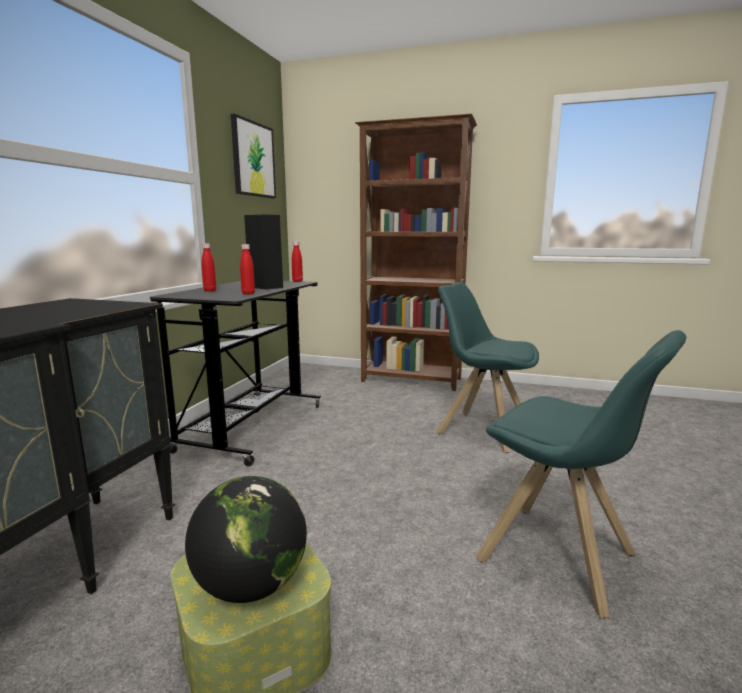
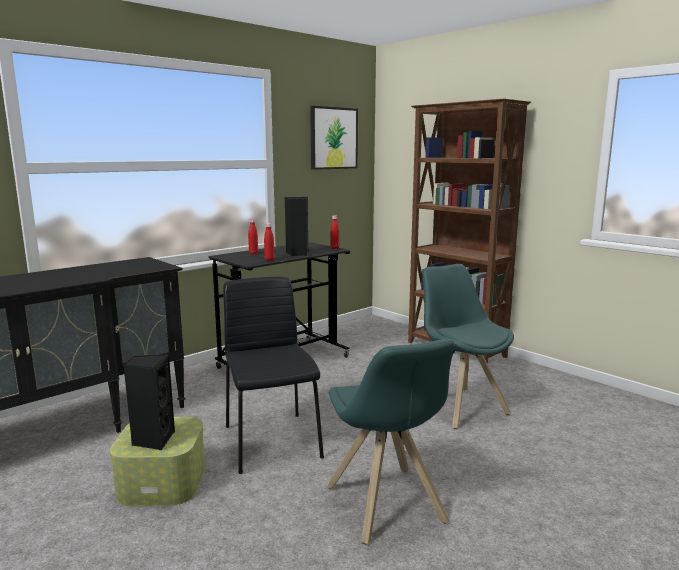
camera: 30 degrees right, 0 degrees up
(251, 585) = (153, 440): globe -> black speaker
(342, 524) = (270, 439): none -> black chair

